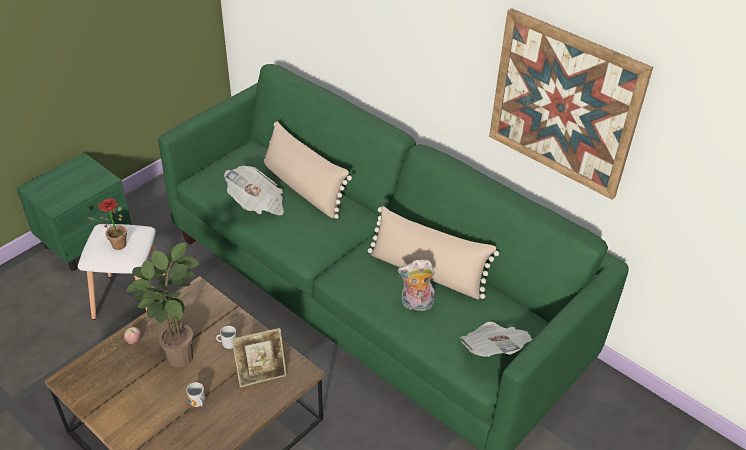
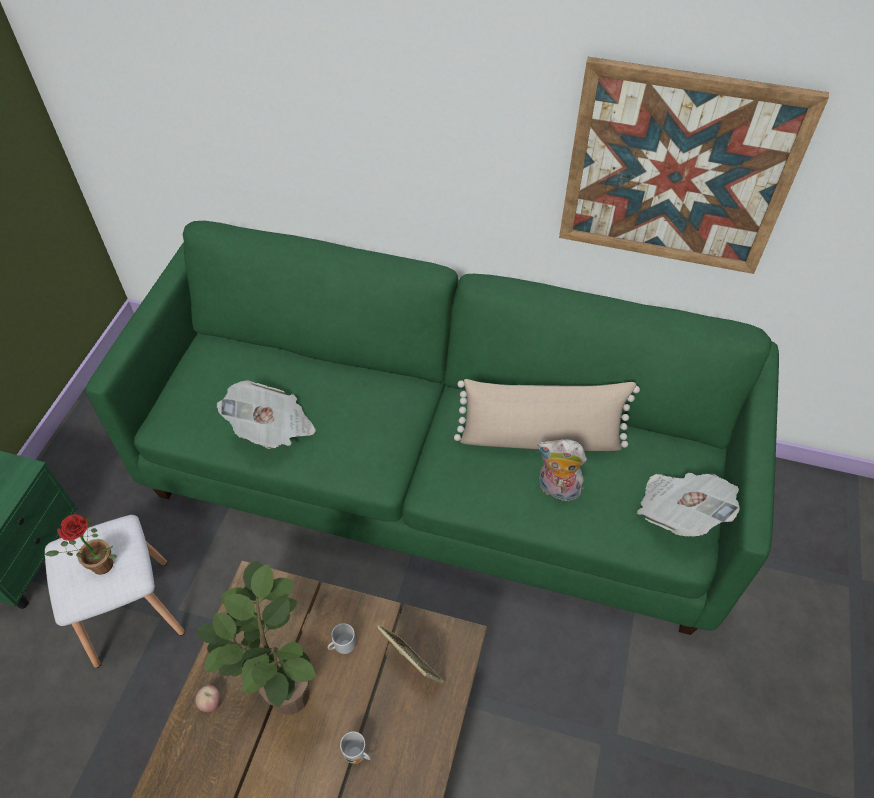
camera: 25 degrees left, 10 degrees up
(261, 374) = (412, 668): picture frame -> picture frame turned 90 degrees counterclockwise
(303, 188) = (317, 380): beige pillow -> none
(416, 305) = (557, 490): plush toy -> plush toy turned 45 degrees clockwise

